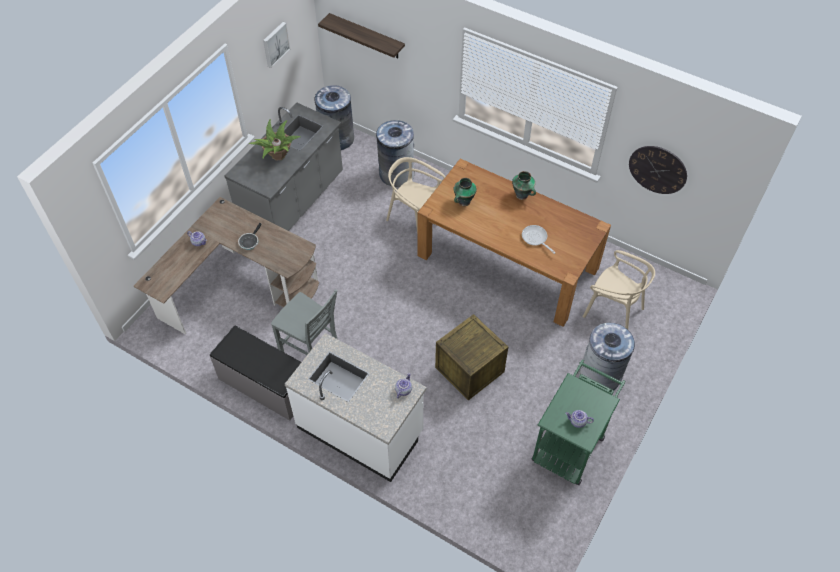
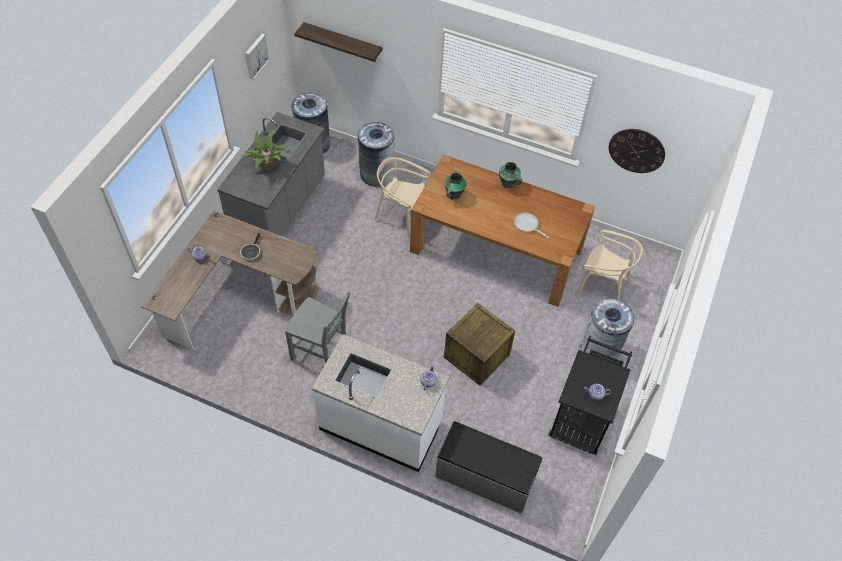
camera: 10 degrees left, 0 degrees up
(265, 385) = (281, 391): grey bench -> grey bench (485, 478)
(570, 443) = (582, 416): green cart -> black cart

